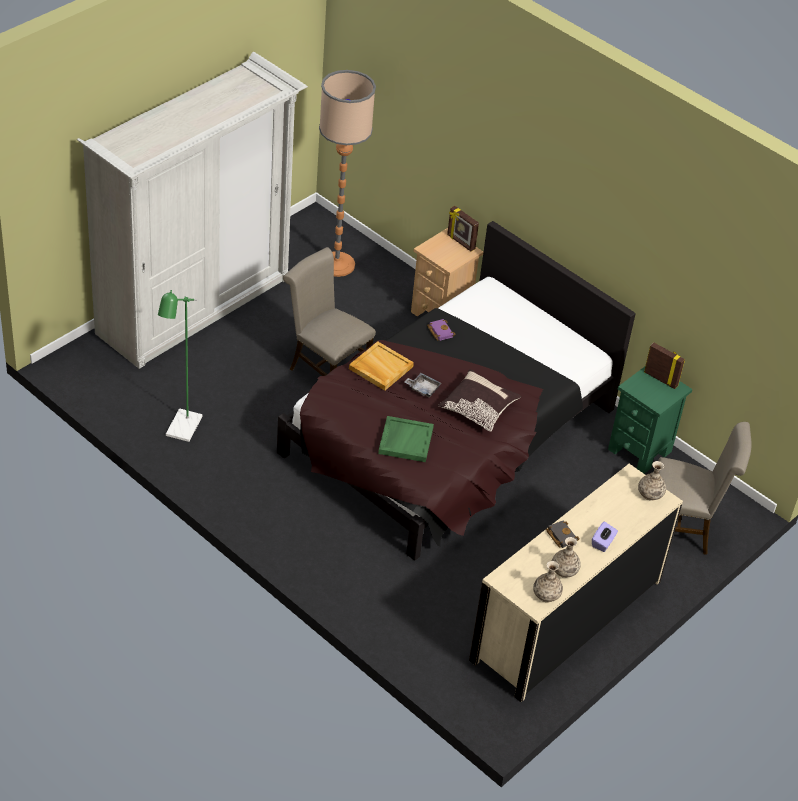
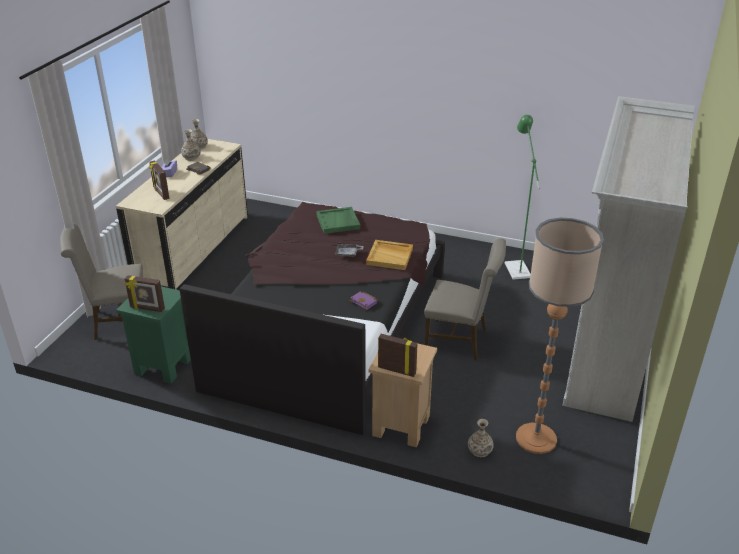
camera: 160 degrees right, 10 degrees down
(478, 408) = (297, 256): pillow -> none
(622, 503) = (161, 193): none -> picture frame
(650, 493) = (141, 203): vase -> vase (479, 450)

